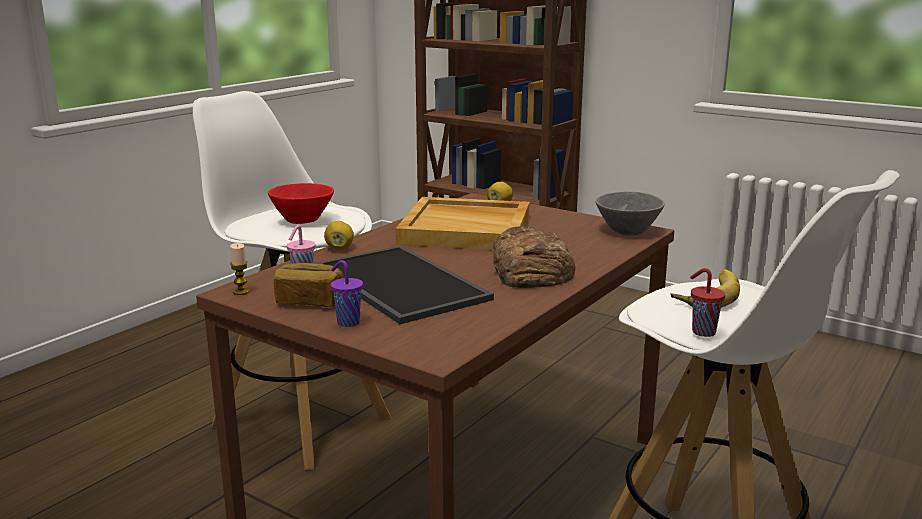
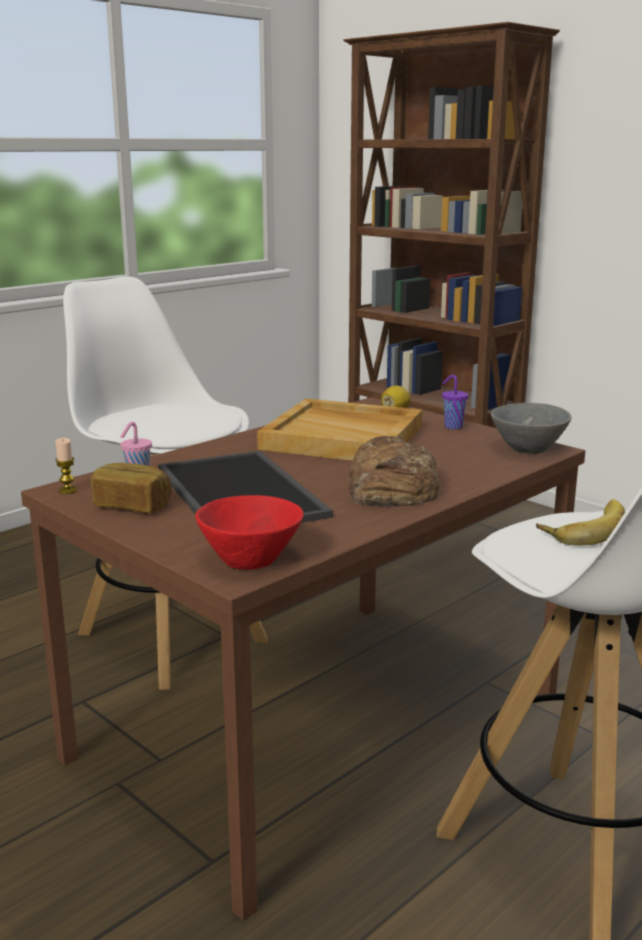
camera: 10 degrees right, 0 degrees up
(304, 220) = (174, 417): red bowl -> red bowl (253, 559)
(339, 248) = (195, 450): lemon -> none
(347, 322) = (159, 531): purple cup -> purple cup (452, 426)
(702, 332) = (557, 571): red cup -> none

